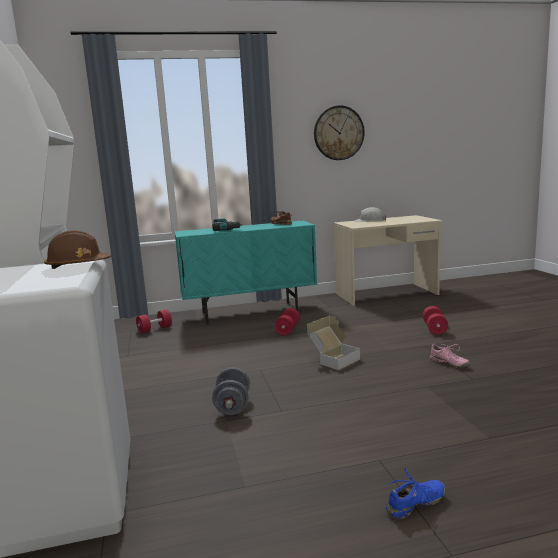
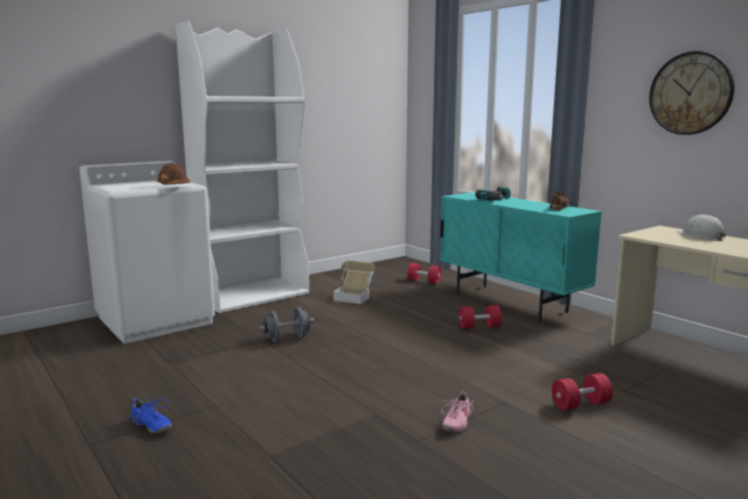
camera: 65 degrees right, 0 degrees up
(333, 359) = (415, 359): cardboard box -> cardboard box (354, 297)

